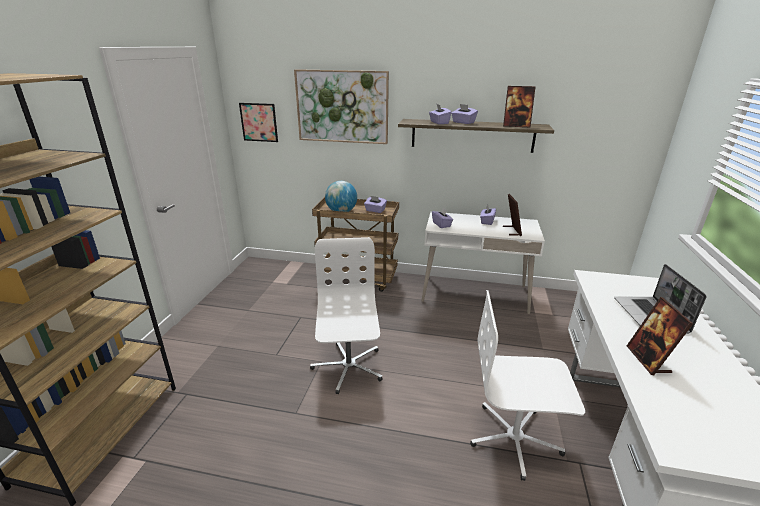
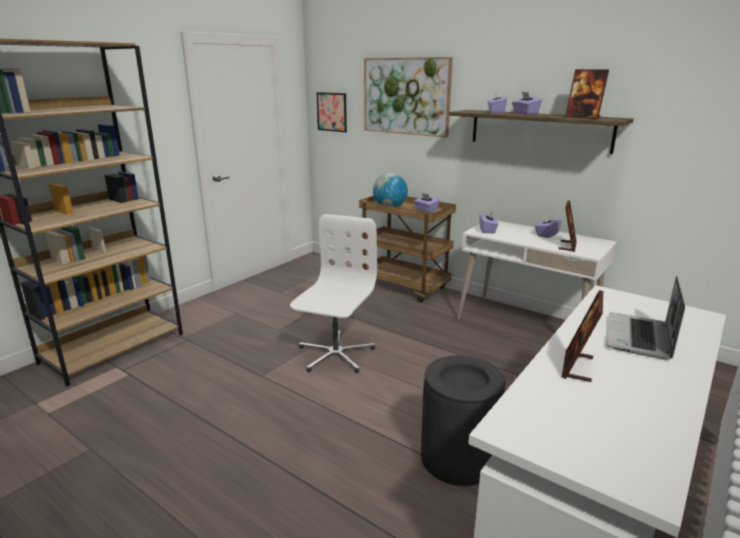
camera: 25 degrees right, 5 degrees down
(515, 439) = (457, 457): white office chair -> black trash can

